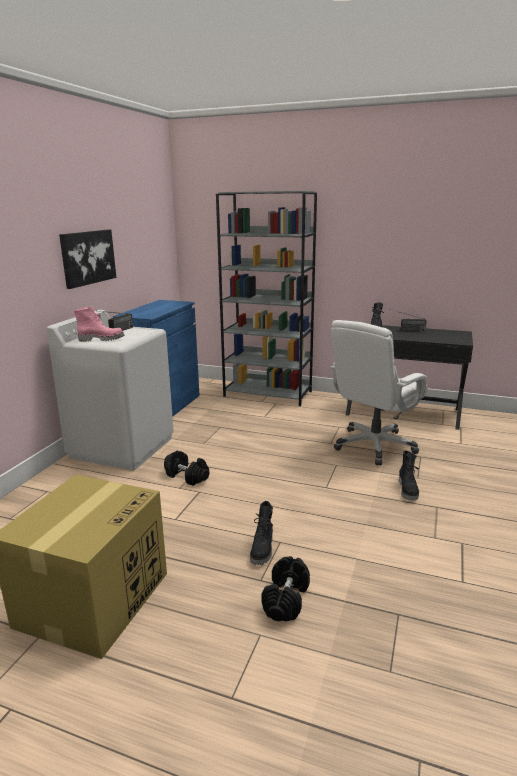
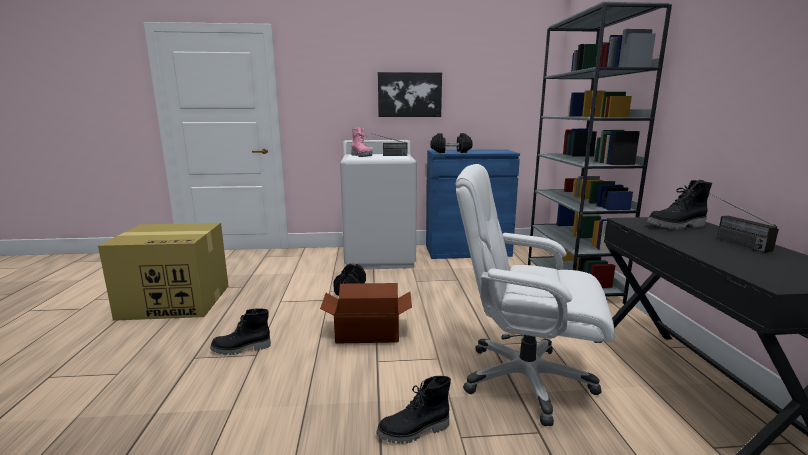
camera: 65 degrees right, 5 degrees down
(280, 483) = (367, 332): none -> cardboard box
(285, 599) = (164, 376): black dumbbell -> black dumbbell (451, 152)

